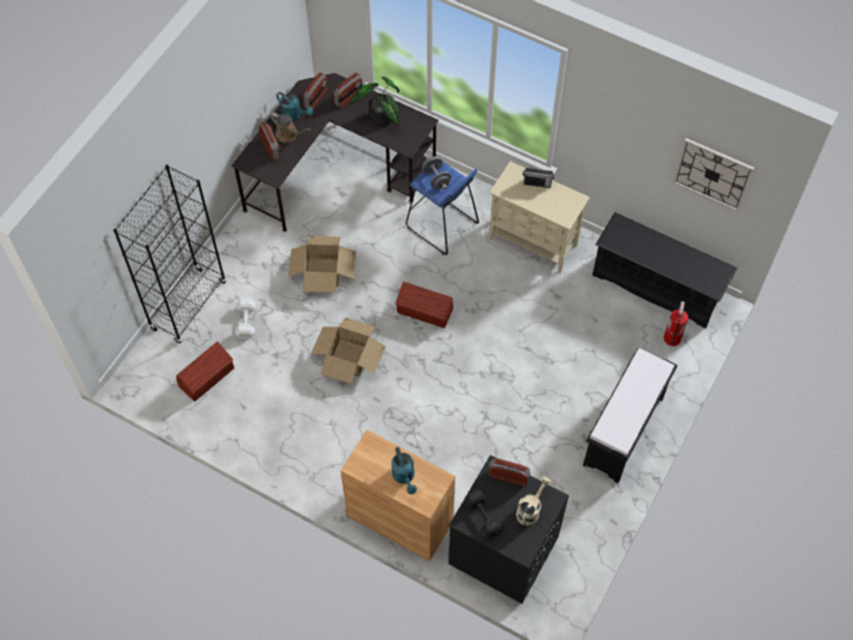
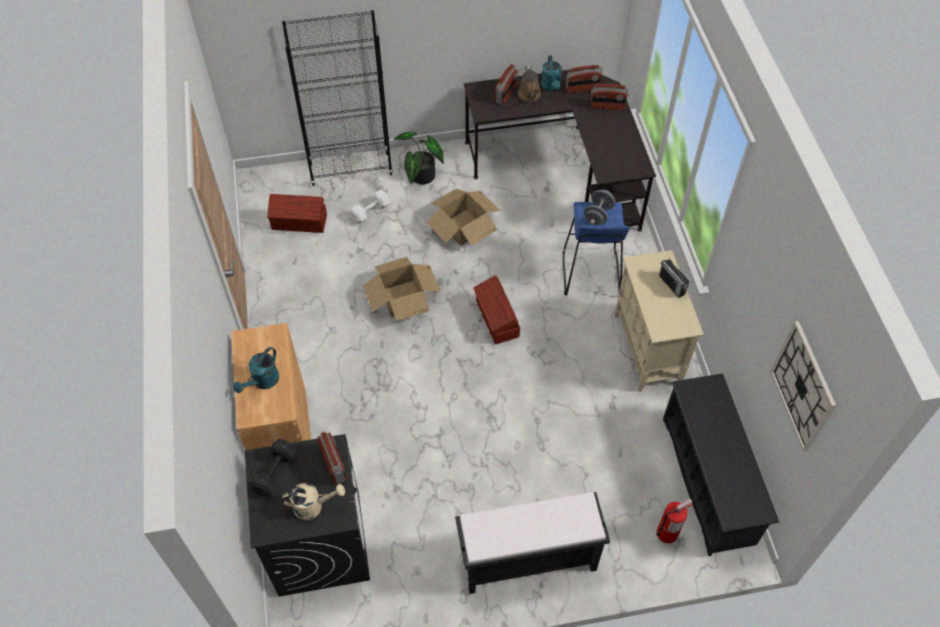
camera: 50 degrees right, 5 degrees down
(381, 120) = (610, 140): potted plant -> potted plant (420, 177)

